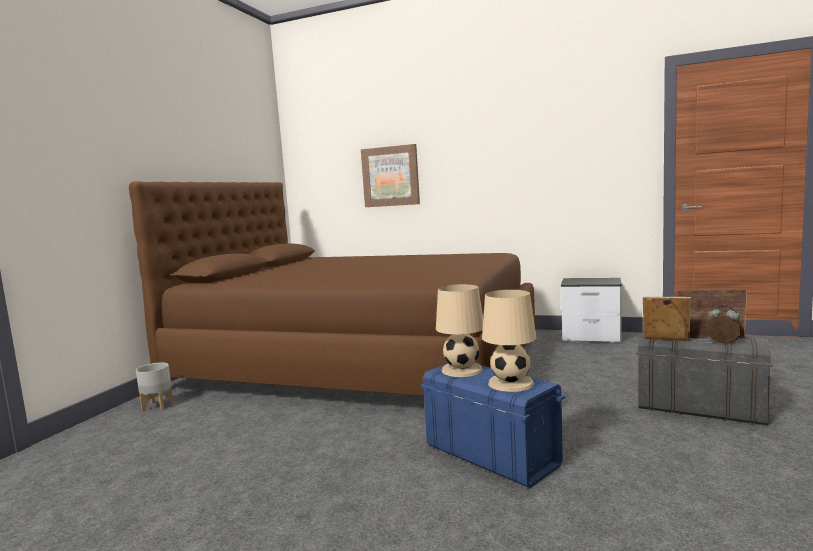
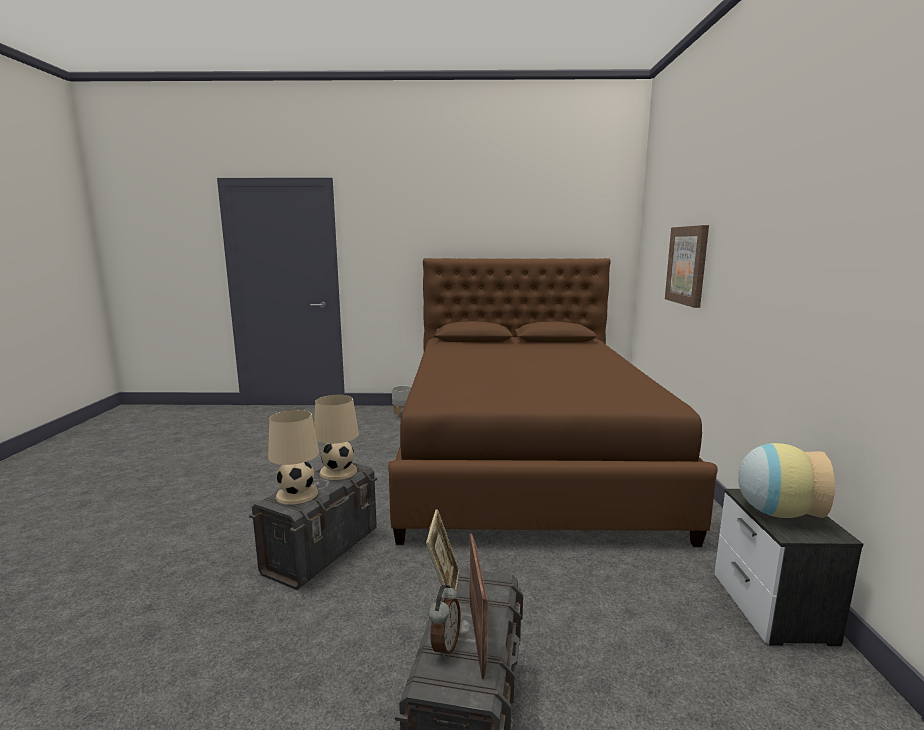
camera: 70 degrees right, 5 degrees up
(491, 455) = (322, 550): blue storage box -> grey storage box
(590, 281) = (775, 512): none -> vase

